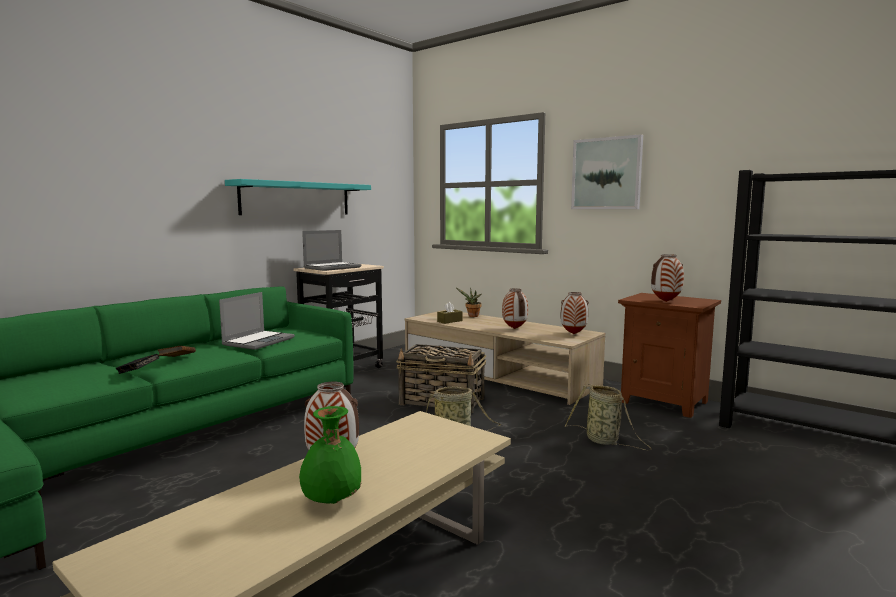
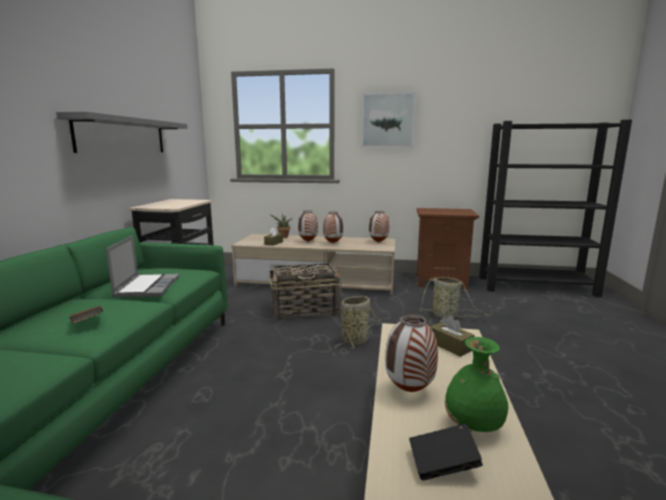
camera: 30 degrees left, 5 degrees up
(138, 373) = (65, 350): black book -> black book (443, 465)
(296, 199) = (123, 136): turquoise shelf -> grey shelf
(332, 267) = (169, 204): laptop -> none
(445, 443) = (450, 346): none -> brown tissue box
(666, 301) = (448, 213): vase -> vase (308, 241)

